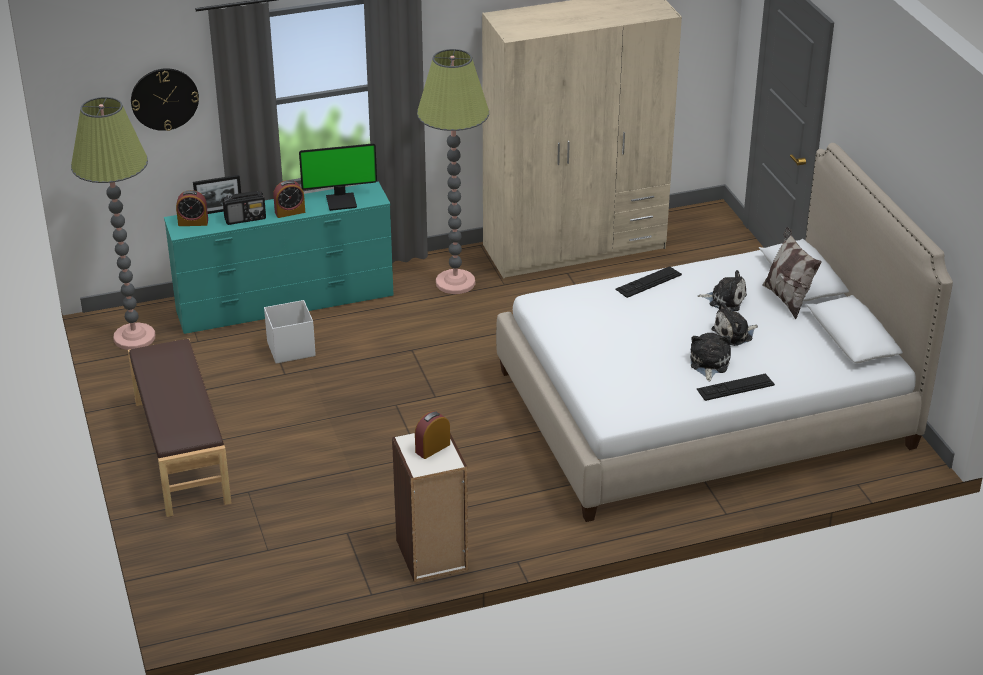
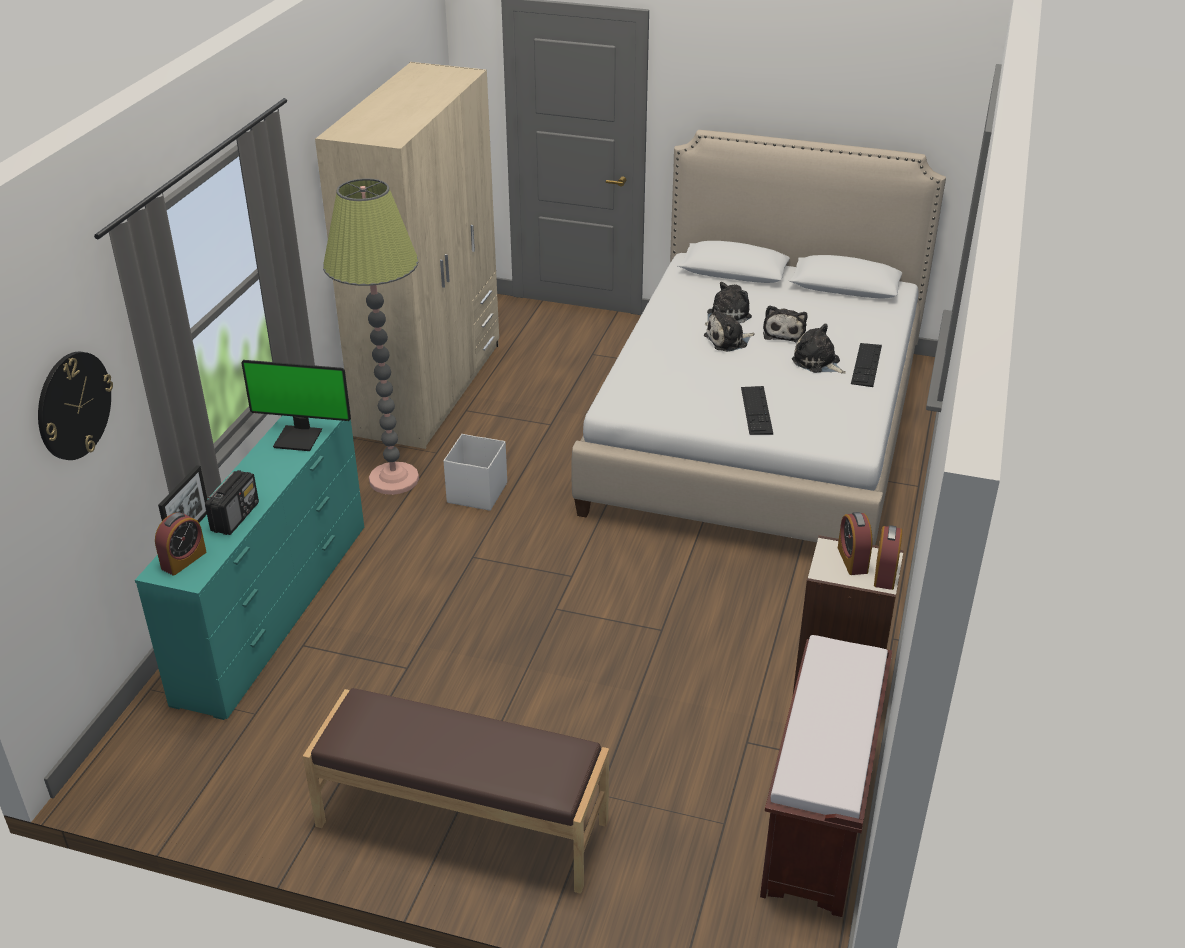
camera: 55 degrees left, 0 degrees up
(134, 337) = (174, 769): floor lamp -> none
(290, 212) = (269, 480): alarm clock -> alarm clock (885, 574)
(290, 349) = (365, 643): white storage box -> white storage box (476, 493)
(302, 588) = (819, 822): none -> brown bench
(341, 201) = (299, 437): monitor -> monitor turned 75 degrees clockwise
(648, 282) = (654, 338): keyboard -> keyboard (756, 410)
(687, 313) = (728, 341): none -> plush toy
(787, 299) = (758, 289): pillow -> none

